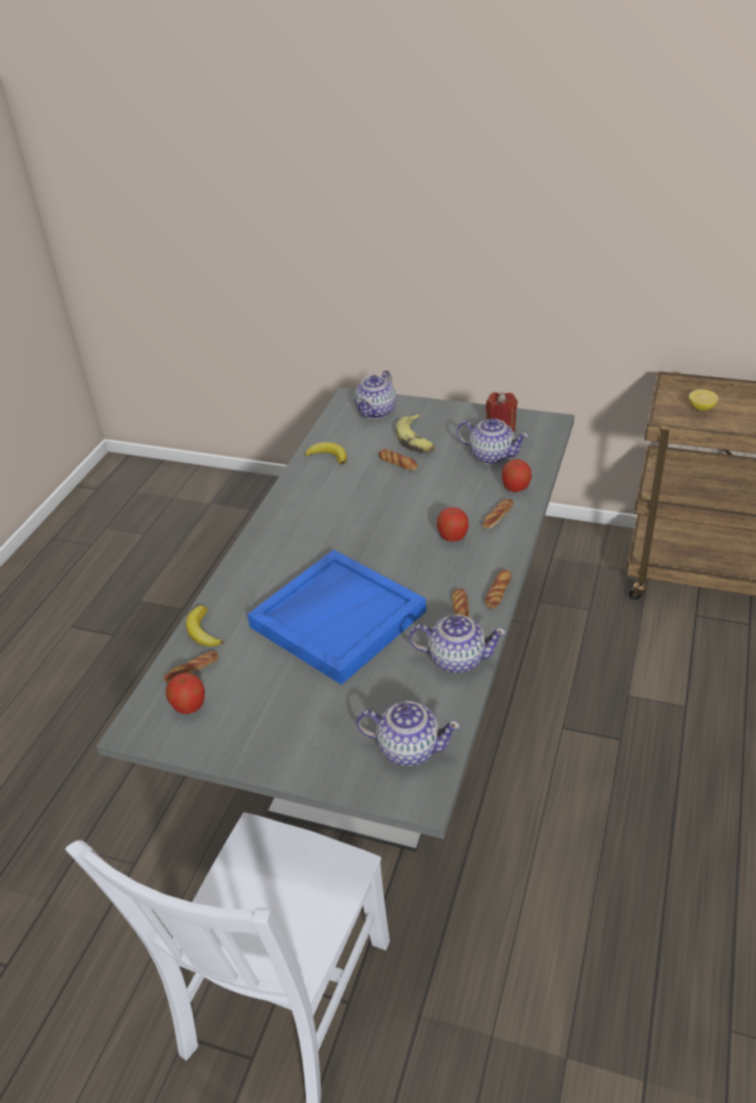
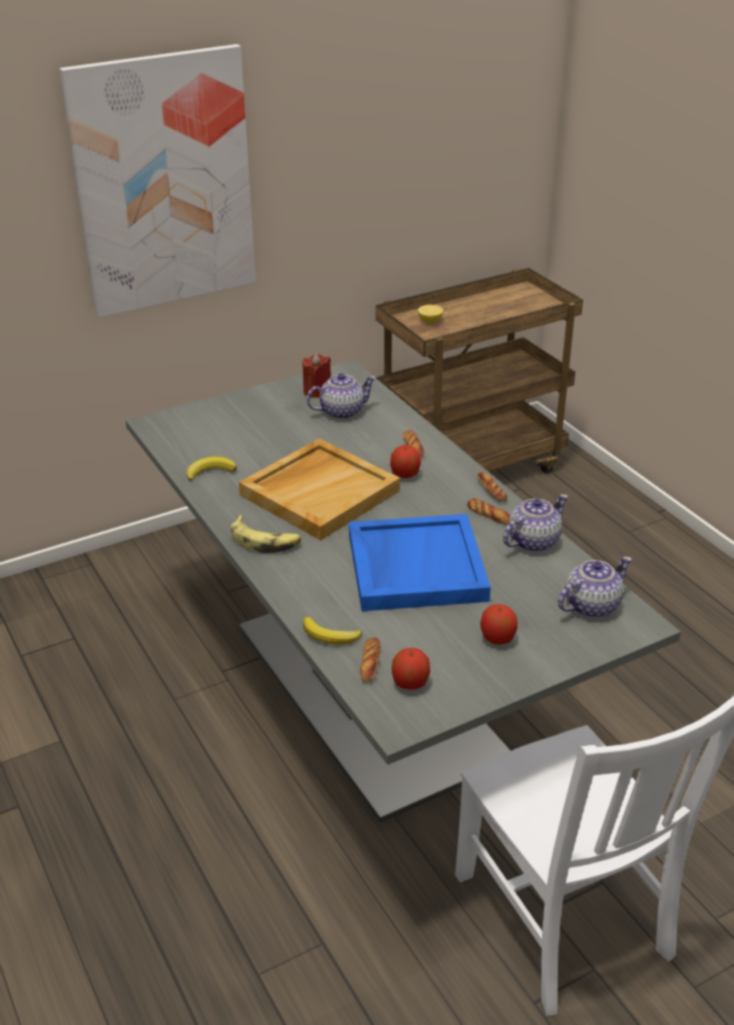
camera: 50 degrees left, 5 degrees down
(371, 515) = (320, 492): none -> beige tray
(377, 411) = (194, 422): teapot -> none
(398, 463) = (278, 449): bread -> none
(416, 440) = (264, 427): banana -> banana (265, 541)
(450, 185) = (163, 182): none -> picture
(515, 488) = (394, 424): apple -> apple (497, 639)

